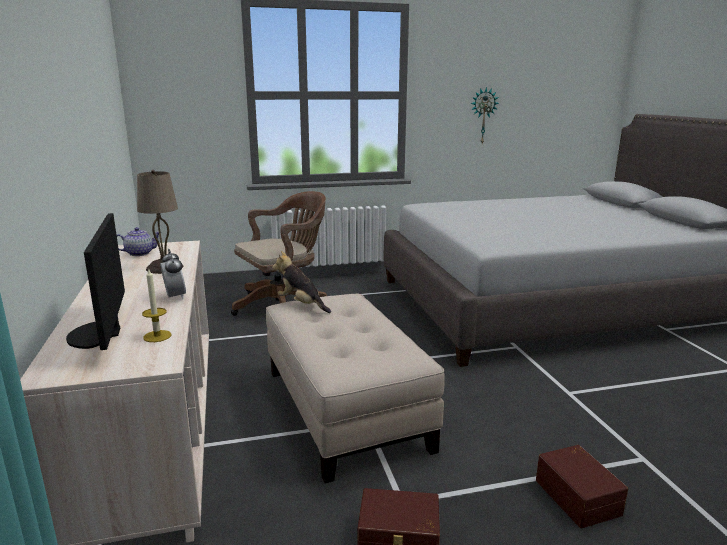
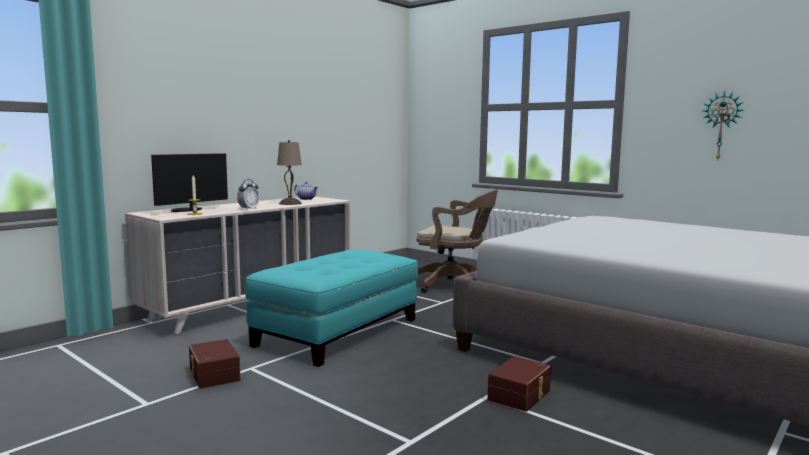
camera: 55 degrees right, 10 degrees down
(301, 304) = (360, 252): plush toy -> none
(346, 408) = (338, 332): beige ottoman -> turquoise ottoman
(579, 496) = (317, 420): brown storage box -> brown storage box (520, 395)

